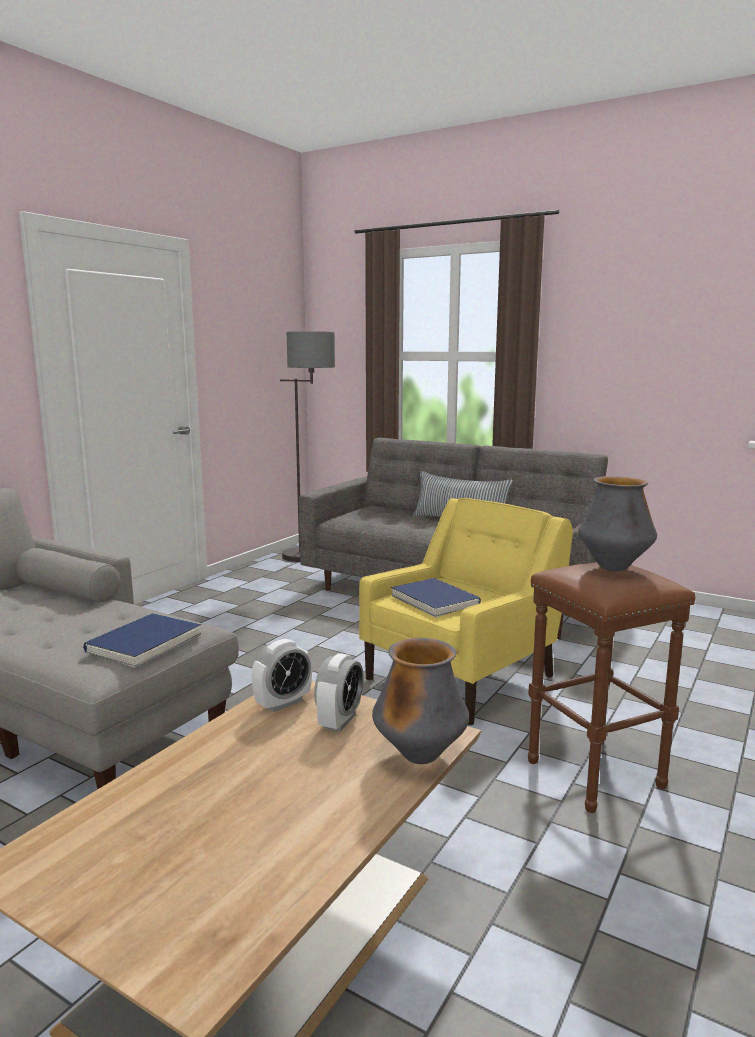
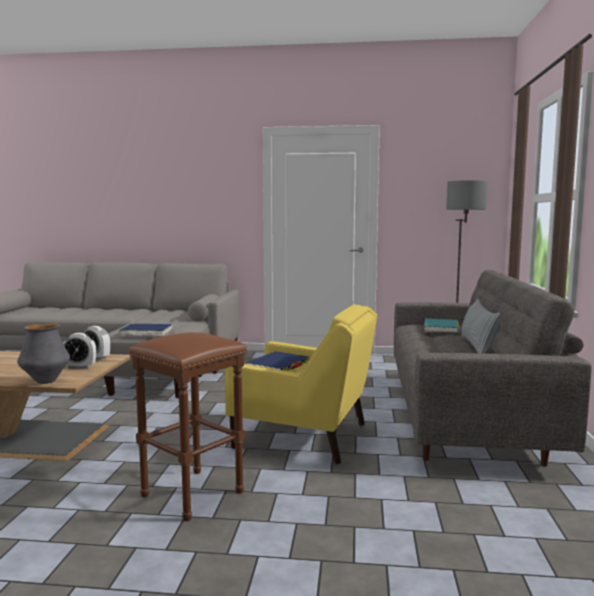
camera: 65 degrees right, 5 degrees down
(373, 513) = (441, 328): none -> turquoise book
(613, 567) = (193, 335): vase -> none

